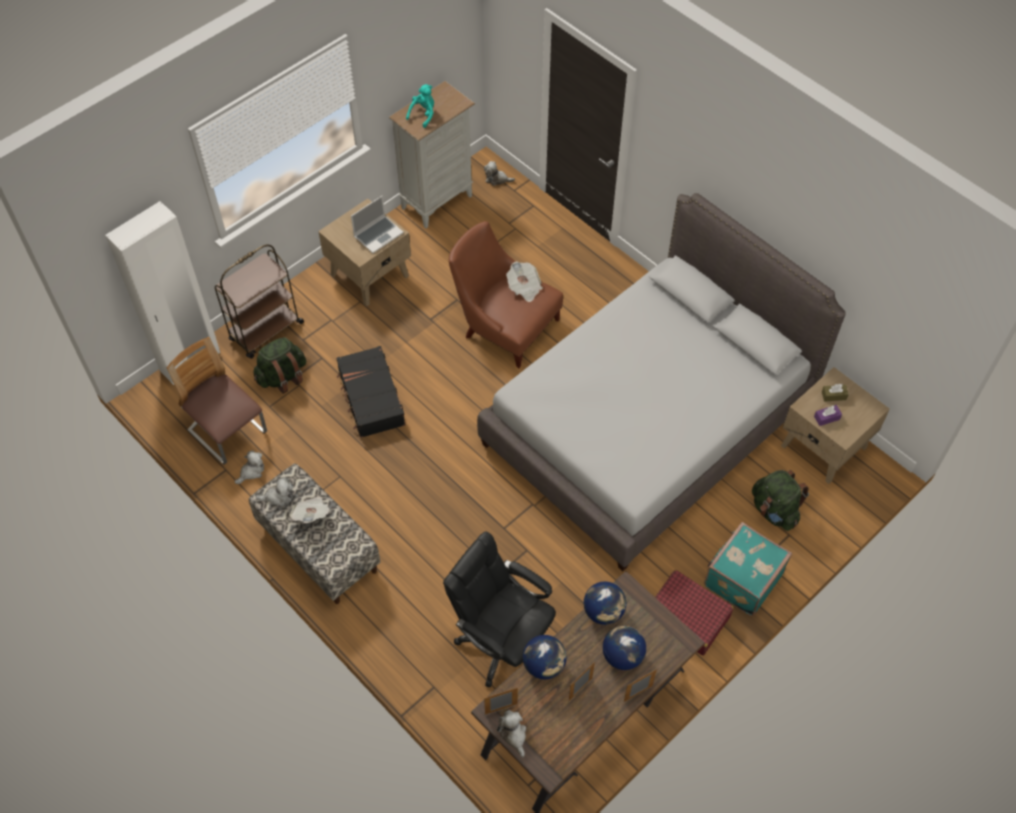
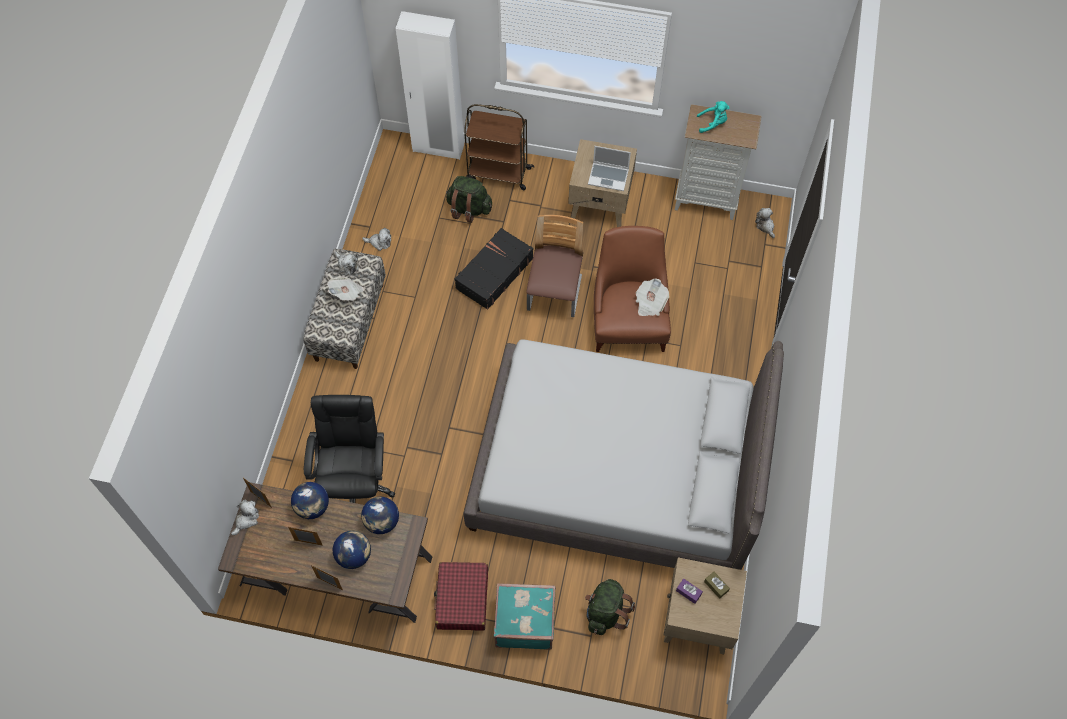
camera: 55 degrees right, 5 degrees up
(228, 432) = (399, 208): chair -> chair (554, 294)

